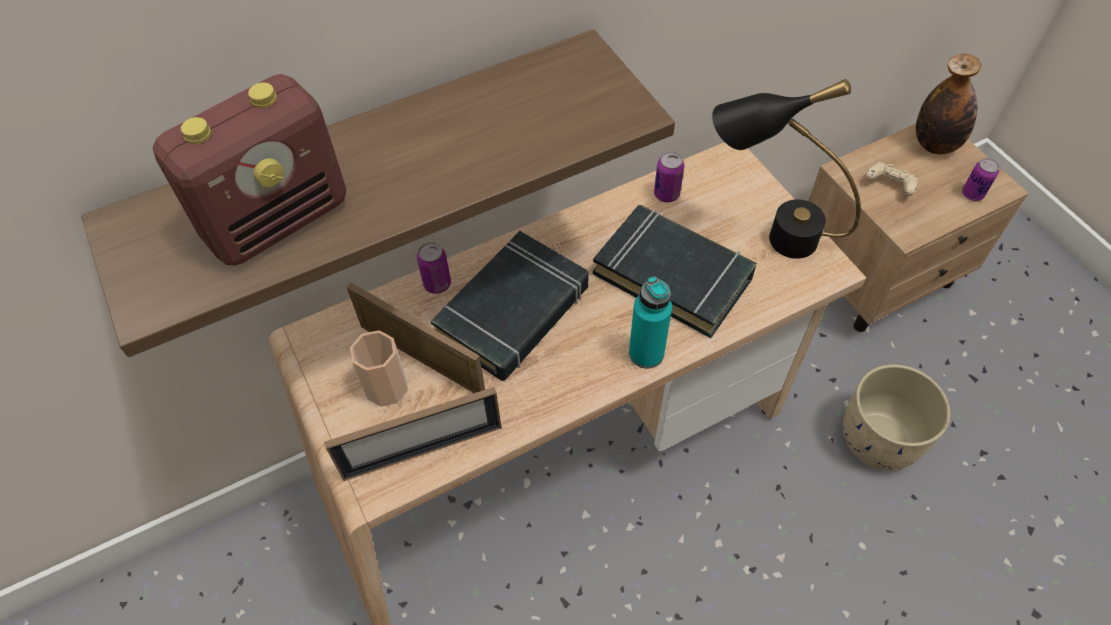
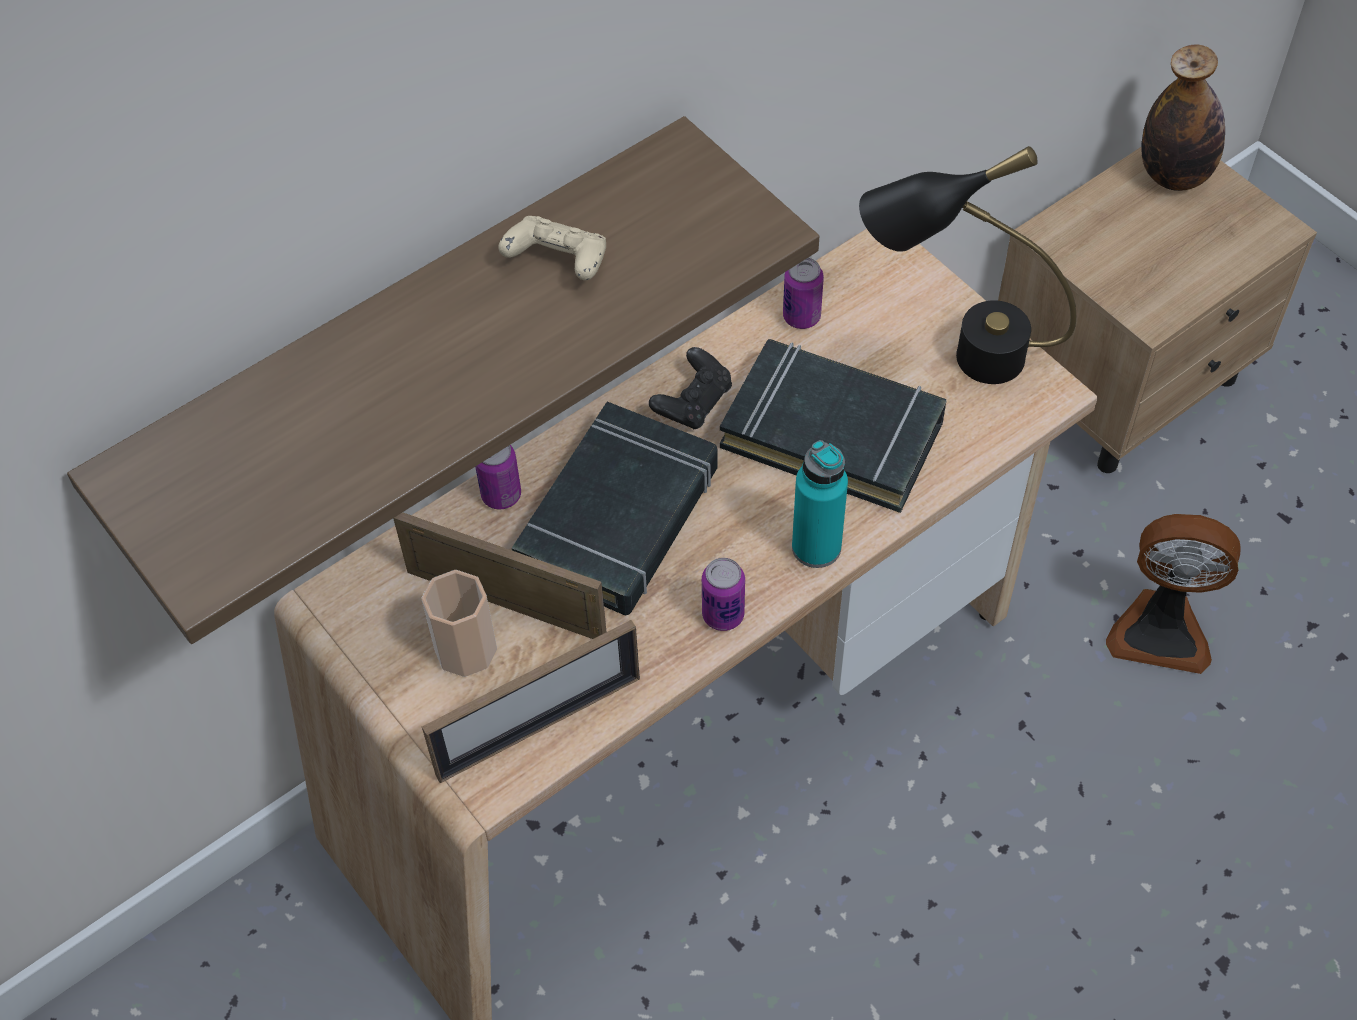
camera: 10 degrees left, 0 degrees up
(279, 219) = (336, 440): radio -> none
(581, 241) = (693, 402): none -> black game controller
(880, 438) = (1160, 629): beige planter -> fan
(889, 185) = (1116, 249): beige game controller -> beige game controller (558, 263)
(972, 194) = (1237, 245): can -> can (723, 615)

